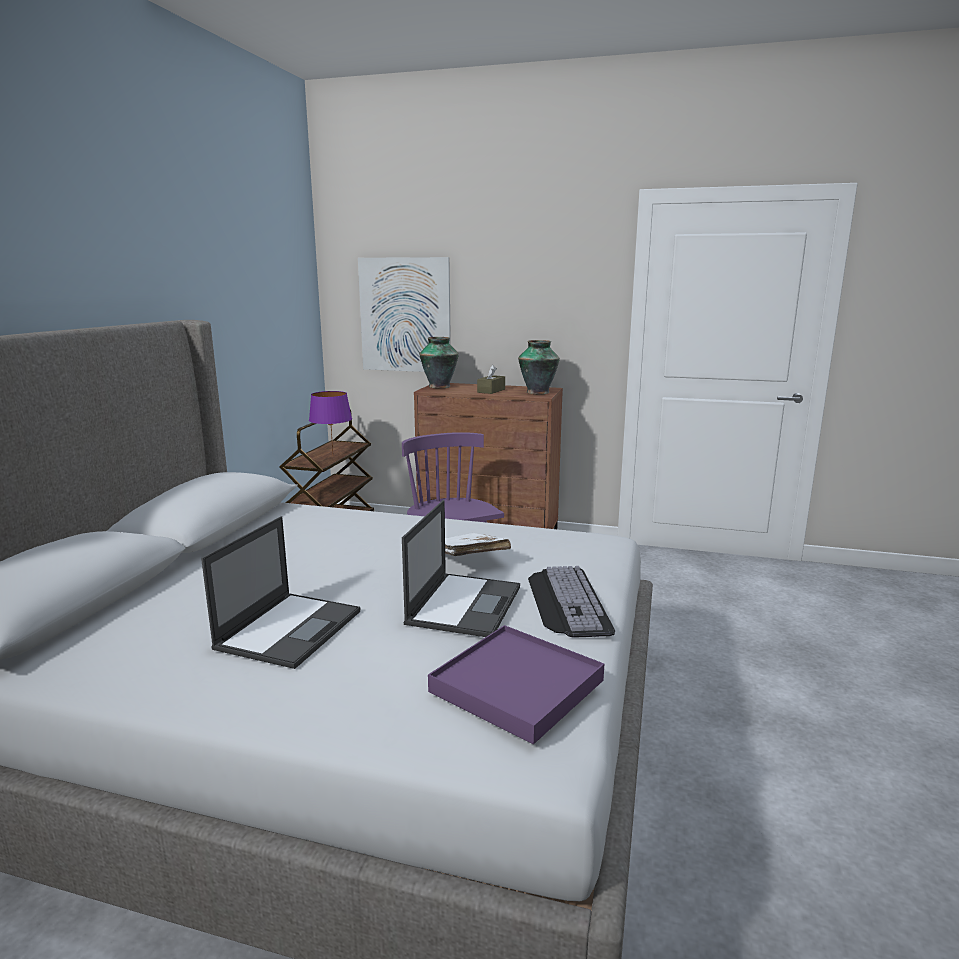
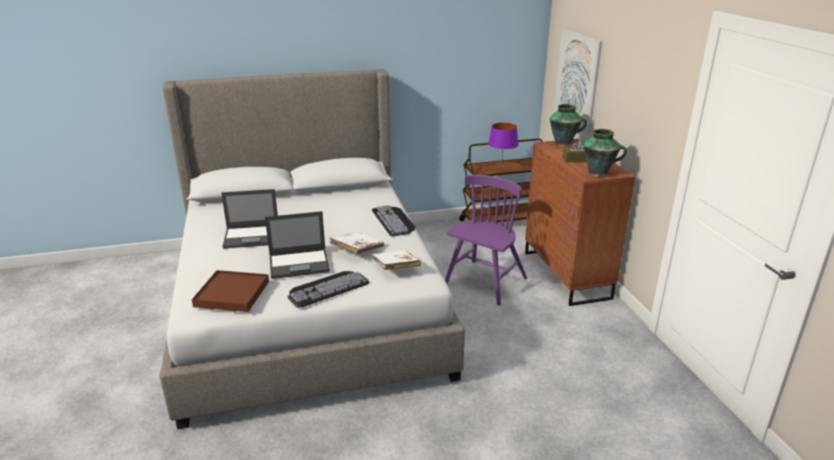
camera: 60 degrees right, 10 degrees up
(406, 520) = (394, 220): none -> keyboard
(517, 686) = (232, 294): purple tray -> brown tray
(548, 548) = (395, 268): none -> white book

